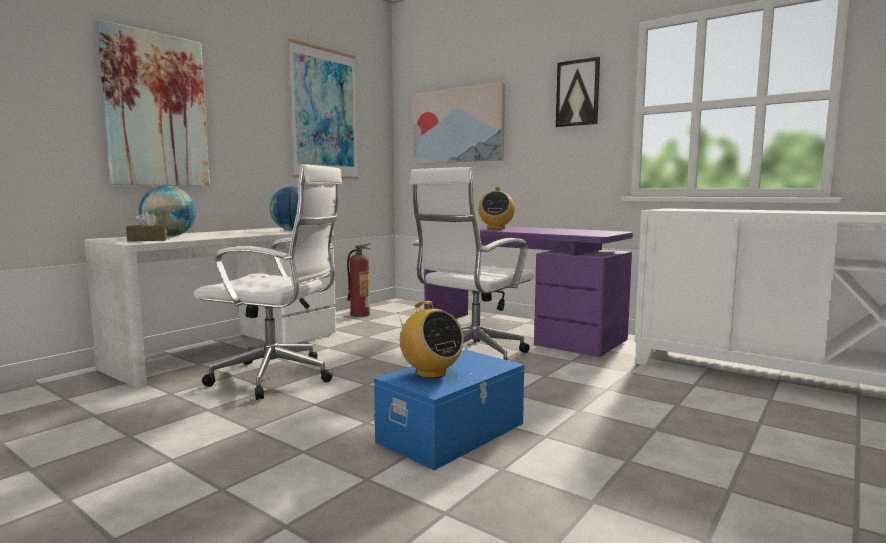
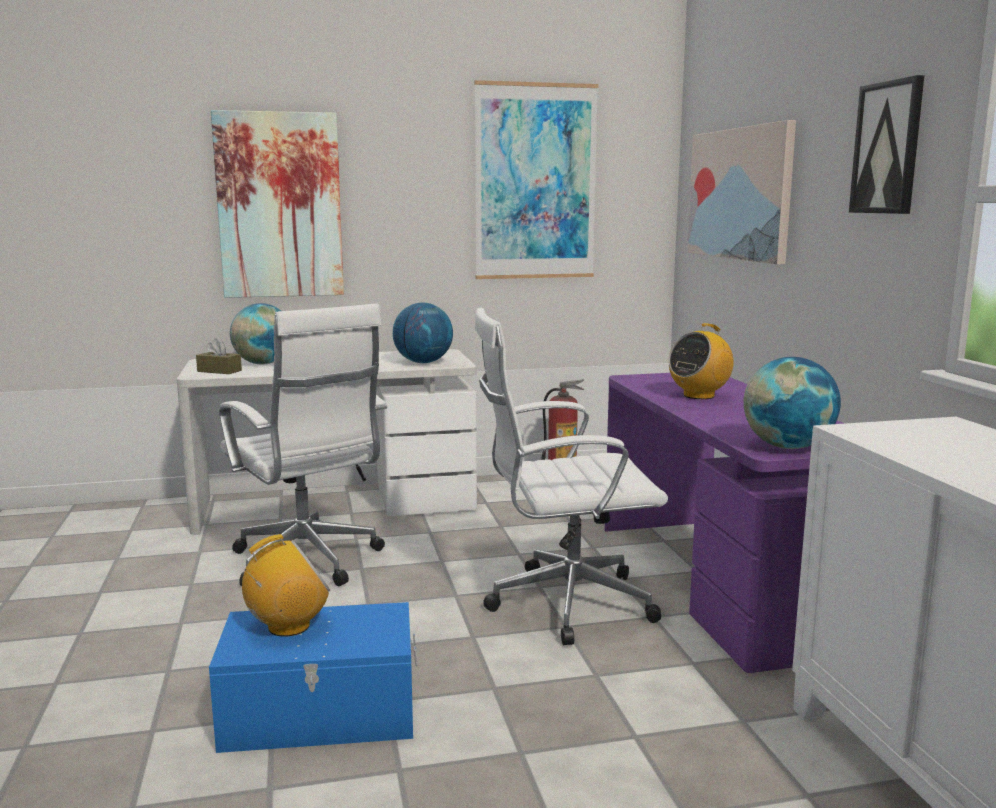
camera: 40 degrees right, 5 degrees up
(431, 373) = (288, 627): radio -> radio turned 120 degrees counterclockwise
(597, 234) = (787, 447): none -> globe

